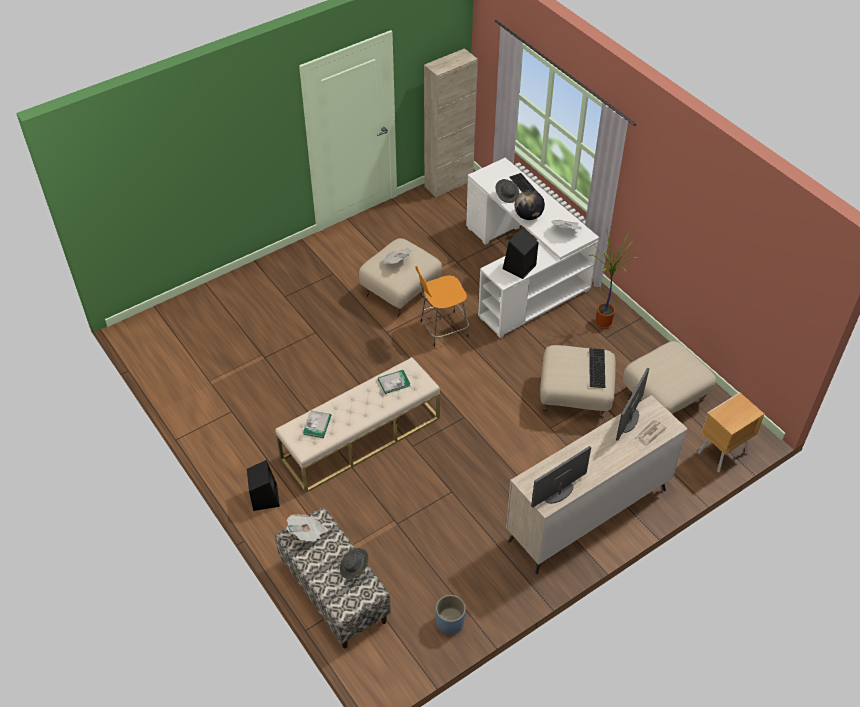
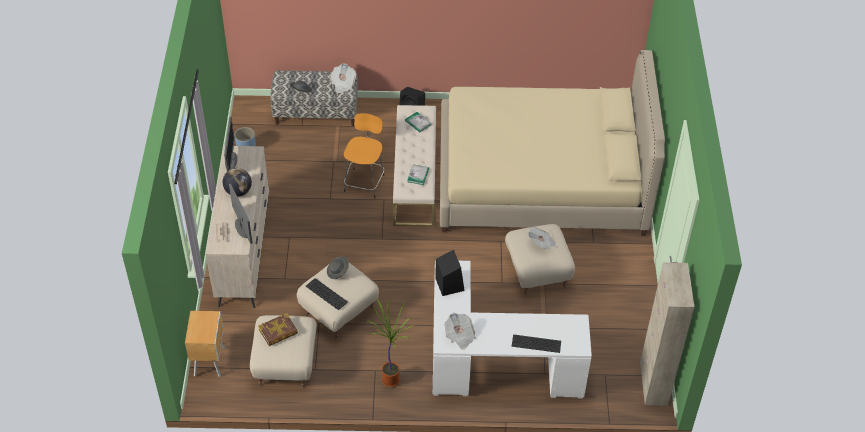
camera: 125 degrees right, 0 degrees up
(282, 342) = (541, 180): none -> beige bed
(442, 329) = (475, 274): orange stool -> orange stool (364, 182)
(507, 195) = (537, 324): grey hat -> grey hat (338, 271)
(528, 216) = (499, 322): globe -> globe (238, 191)
(669, 375) = (278, 332): none -> book

